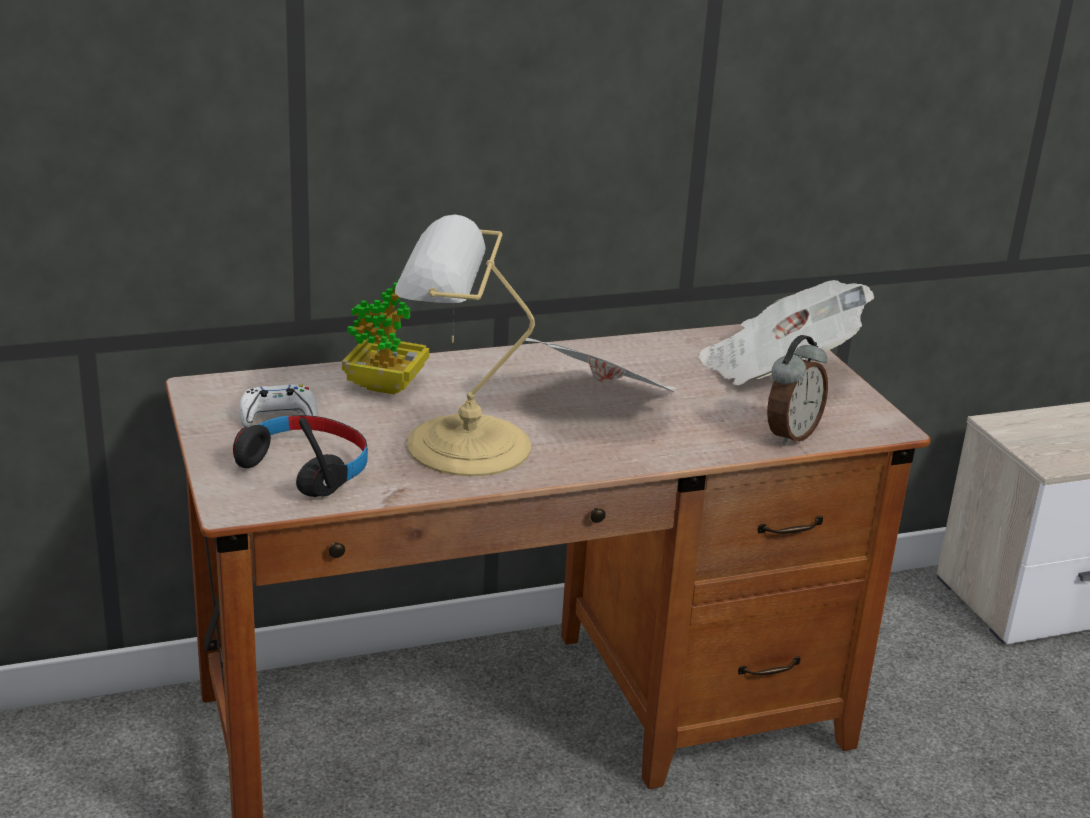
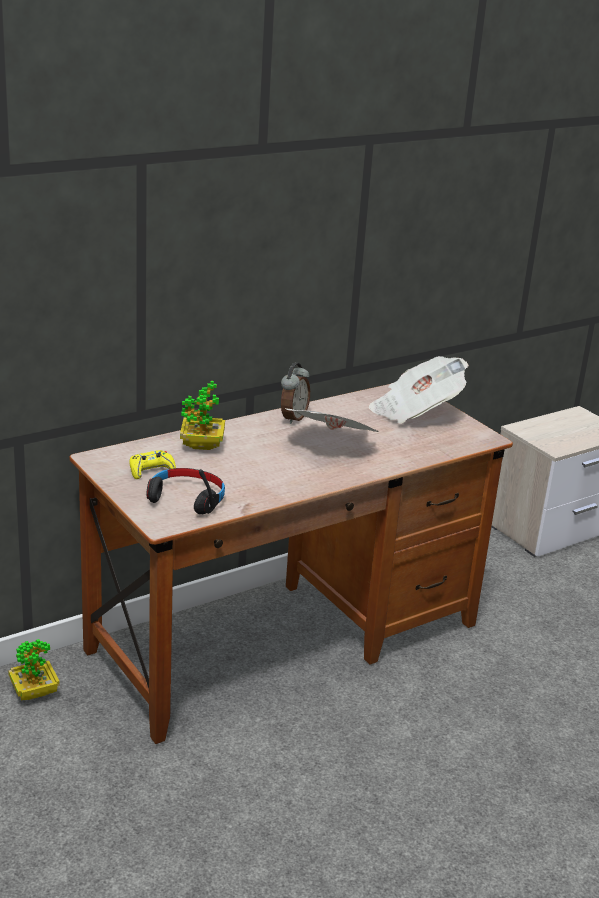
camera: 15 degrees left, 0 degrees up
(97, 749) = (34, 692): none -> potted plant
(277, 415) = (151, 470): white game controller -> yellow game controller
(461, 445) = (265, 475): table lamp -> none
(790, 435) = (439, 448): alarm clock -> alarm clock (292, 418)

